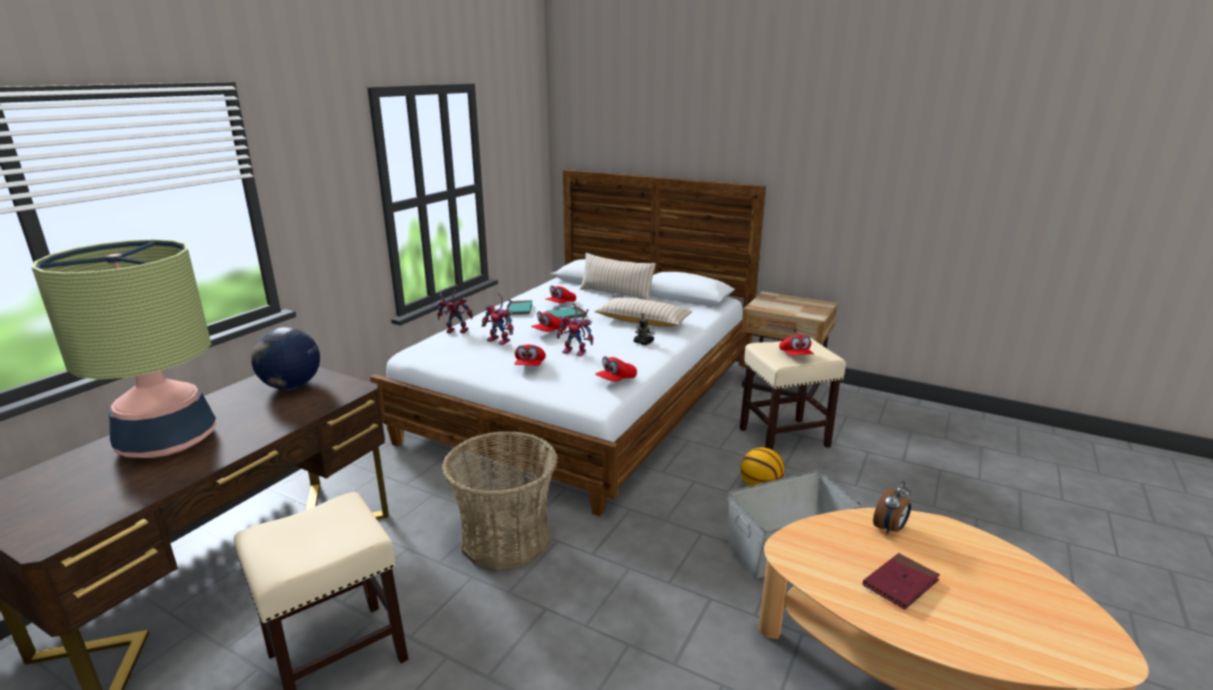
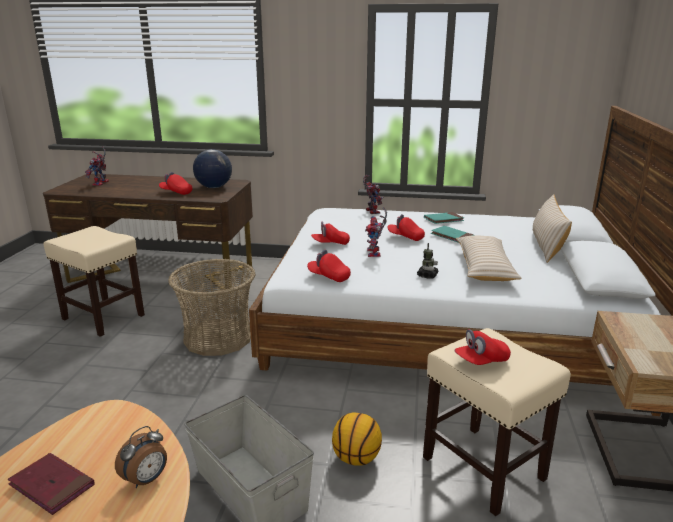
camera: 70 degrees right, 0 degrees up
(168, 441) = (143, 184): table lamp -> none
(501, 341) = (365, 225): toy robot -> toy robot (101, 184)
(560, 304) = (480, 230): red cap -> red cap (176, 192)
(890, 529) = (146, 480): alarm clock -> alarm clock turned 75 degrees counterclockwise

